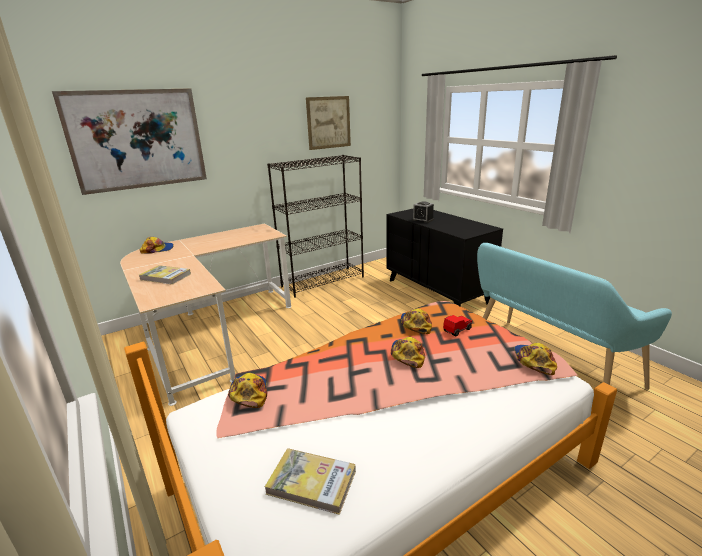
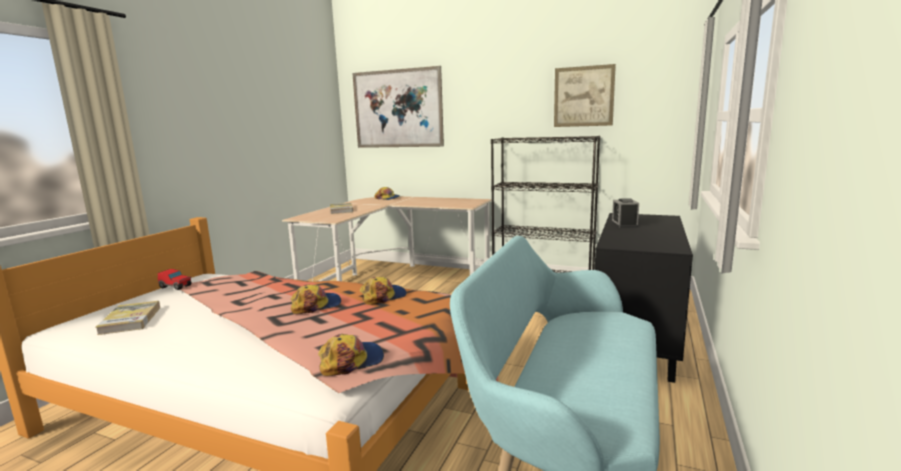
camera: 55 degrees right, 10 degrees down
(249, 393) = (228, 278): cap -> none
(457, 330) = (390, 314): toy car -> toy car (176, 286)

